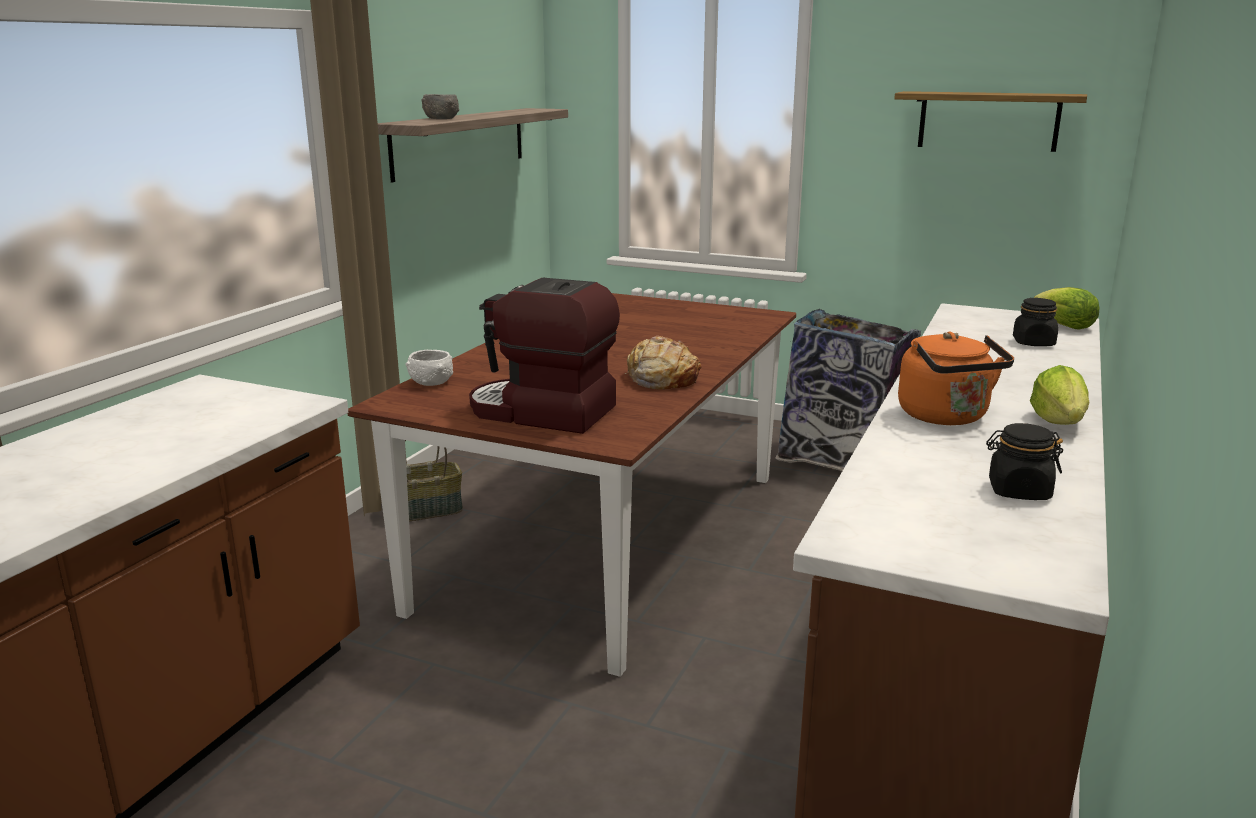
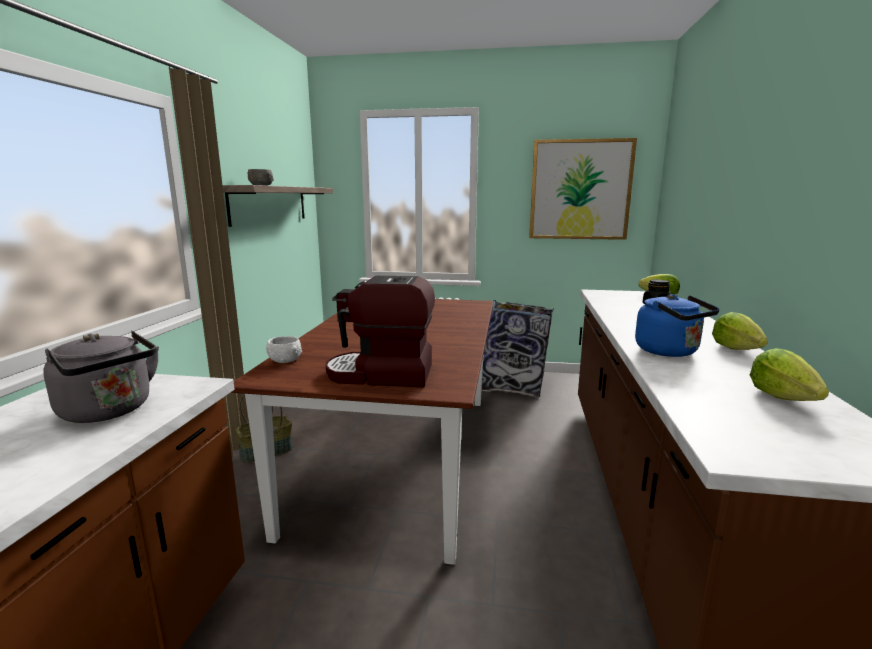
camera: 15 degrees left, 5 degrees down
(211, 422) = (110, 411): none -> grey kettle
(661, 378) = (447, 344): bread -> none
(946, 417) = (670, 352): orange kettle -> blue kettle
(988, 121) = (580, 190): shelf -> picture
(1018, 491) = (782, 397): black jar -> lettuce

